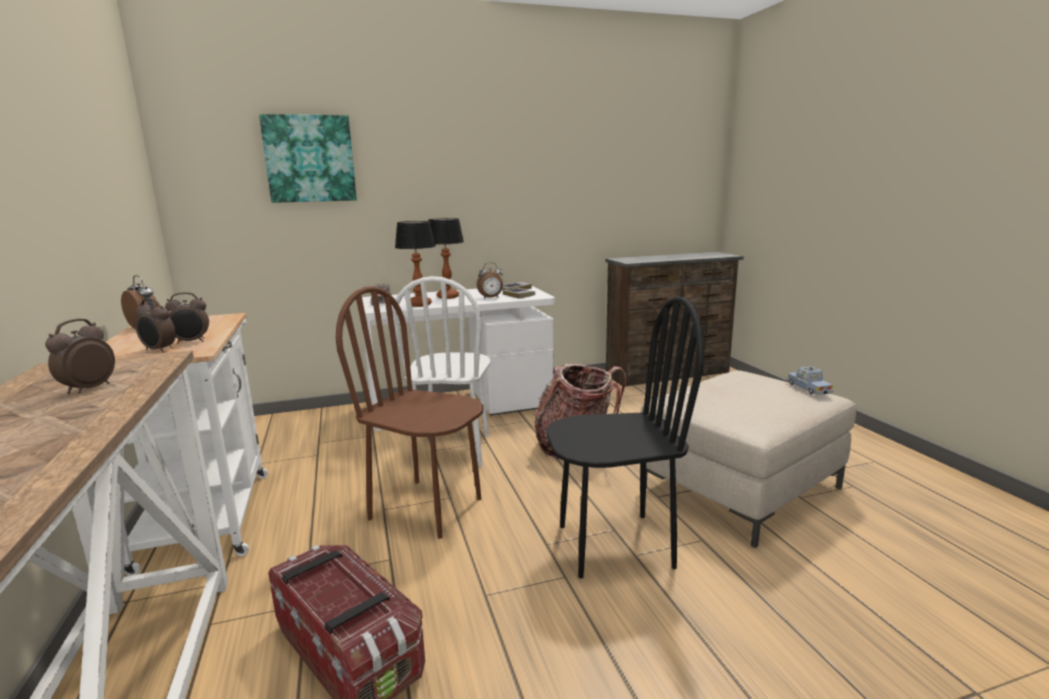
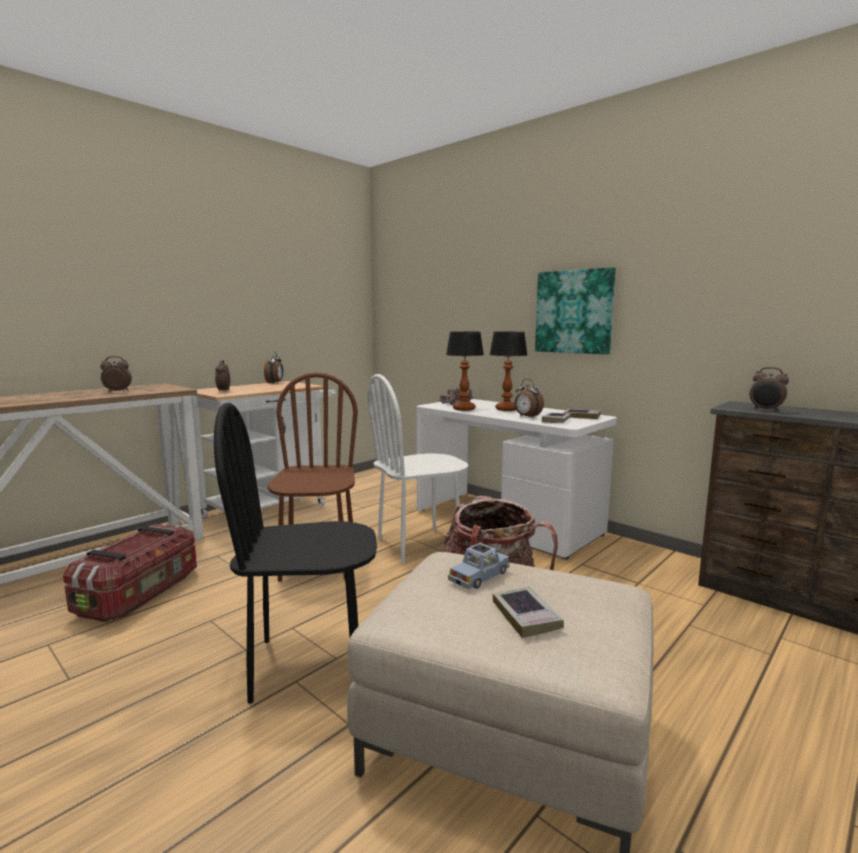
camera: 60 degrees right, 5 degrees down
(191, 342) = (243, 391): alarm clock -> alarm clock (766, 410)
(310, 159) = (447, 279): picture -> picture (574, 312)
(614, 545) = (308, 664): black chair -> black chair turned 120 degrees clockwise
(772, 395) = (526, 616): none -> book
(808, 388) = (604, 645): blue toy car -> blue toy car (480, 576)

